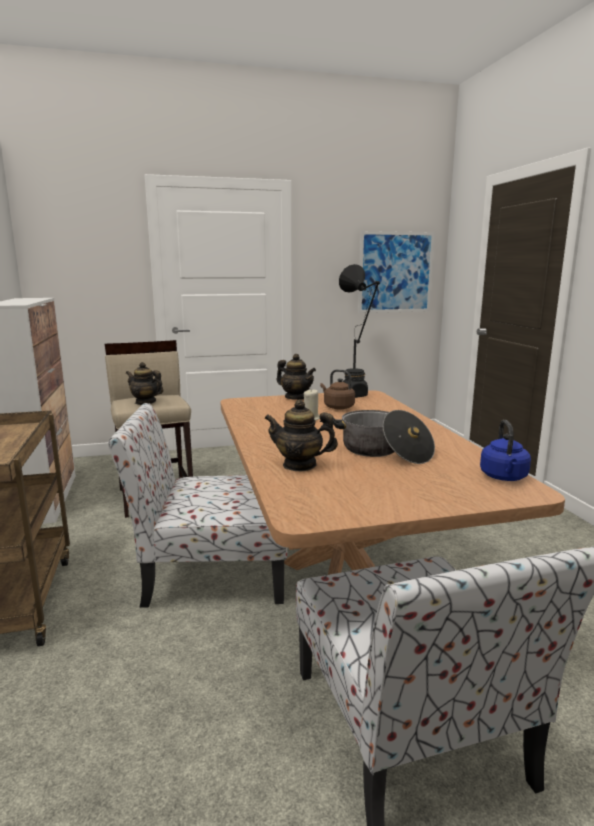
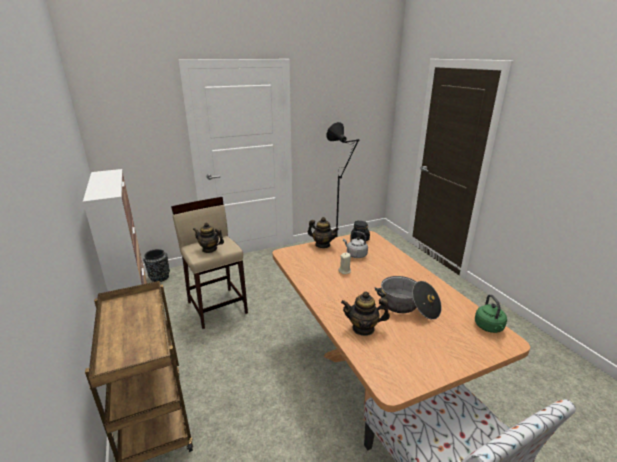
camera: 10 degrees left, 10 degrees up
(96, 462) = (159, 277): none -> black vase
(213, 572) = (281, 371): chair -> none
(337, 407) = (355, 254): brown kettle -> grey kettle
(395, 272) = (362, 122): picture -> none
(504, 477) = (489, 327): blue kettle -> green kettle

